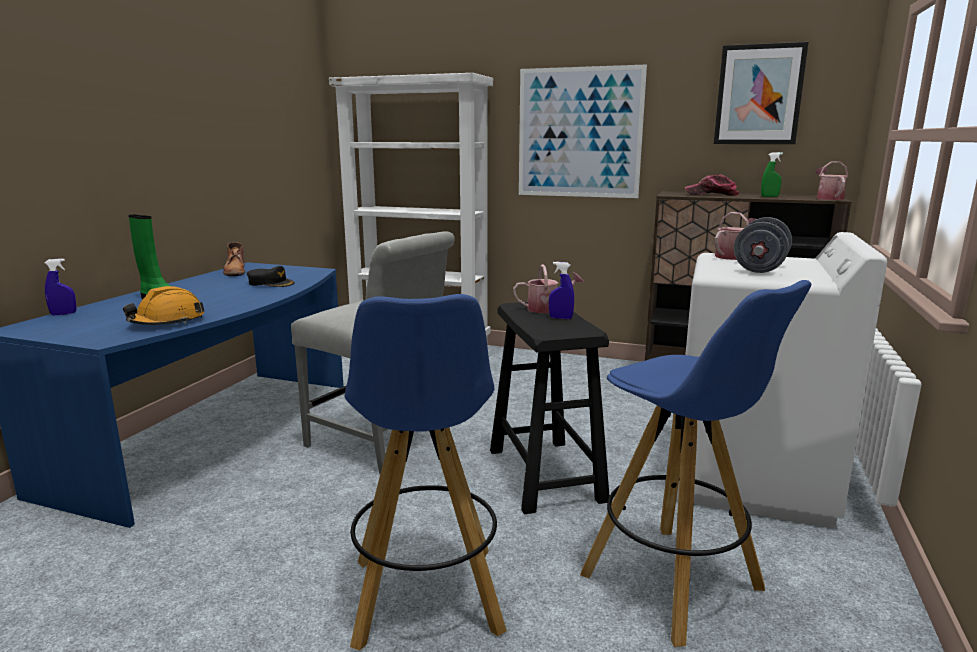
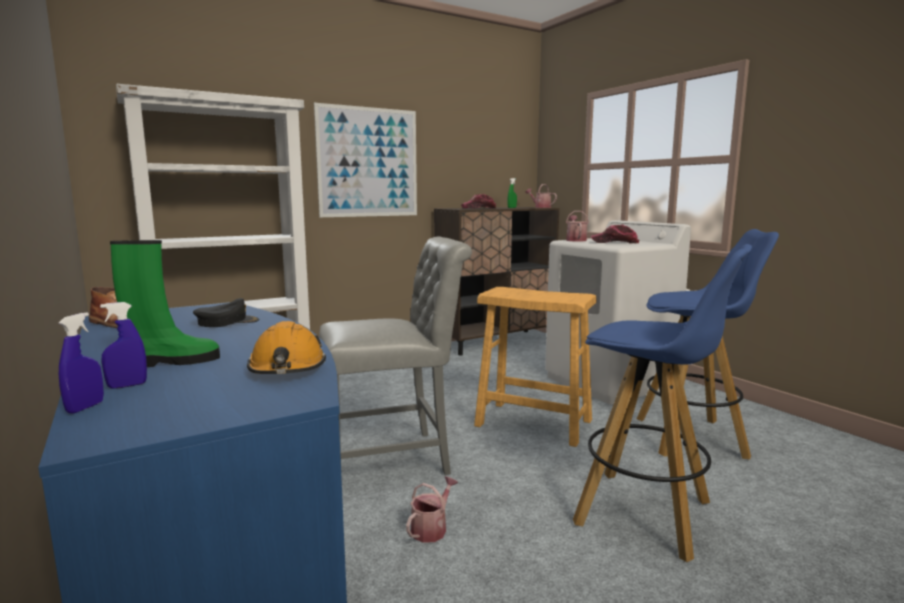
camera: 50 degrees left, 5 degrees down
(545, 475) = (534, 423): black stool -> beige stool
(547, 309) = (516, 291): watering can -> watering can (431, 528)
(560, 318) = (541, 293): blue spray bottle -> blue spray bottle (127, 385)
(758, 95) = (484, 140): picture -> none
(760, 268) = (615, 242): grey dumbbell -> cap

